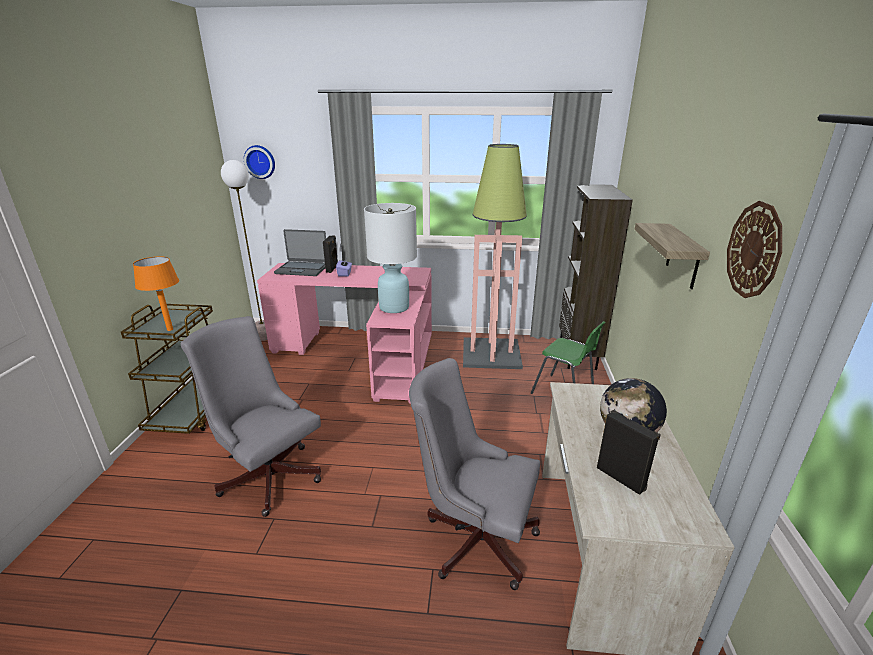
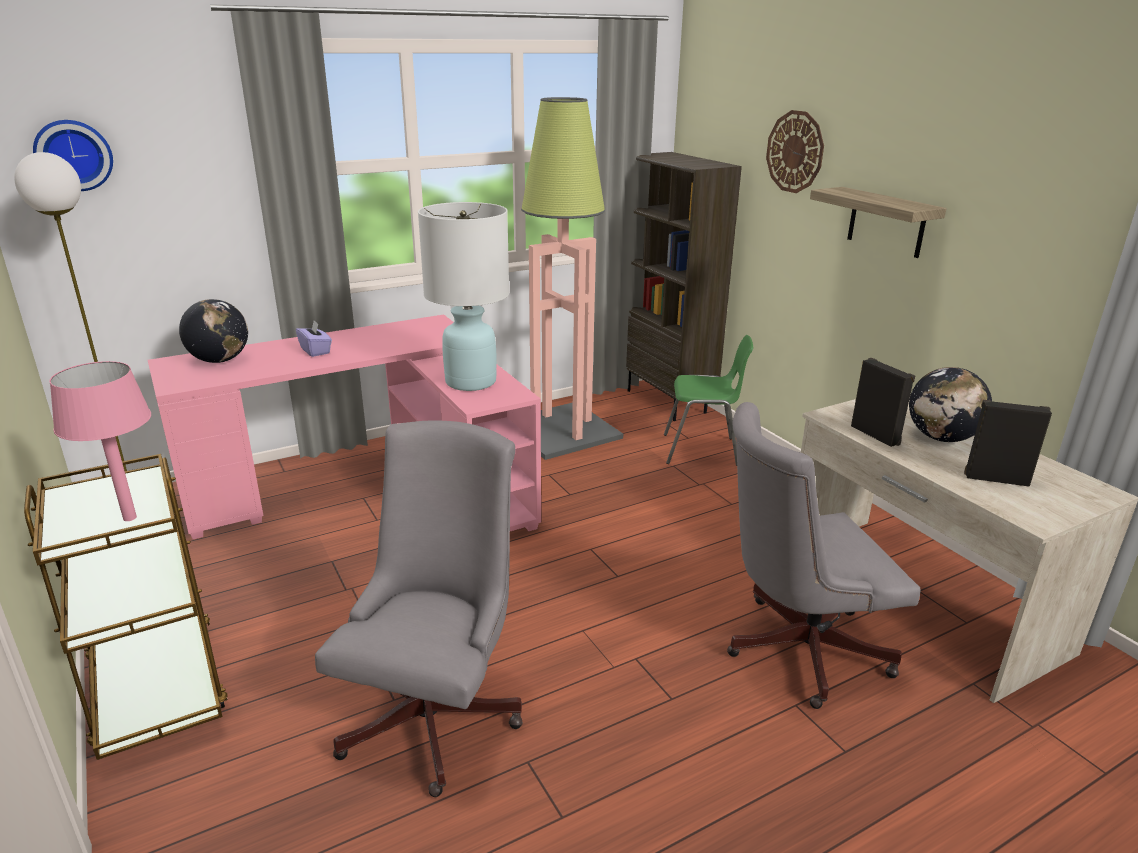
camera: 35 degrees left, 0 degrees up
(170, 329) = (130, 517): orange table lamp -> pink table lamp
(268, 474) = (437, 711): grey office chair -> grey office chair turned 105 degrees clockwise
(302, 269) = (220, 360): laptop -> globe
(332, 269) = (279, 348): black speaker -> black speaker (876, 435)
(754, 250) = (1037, 192): wall clock -> wall clock (795, 152)

